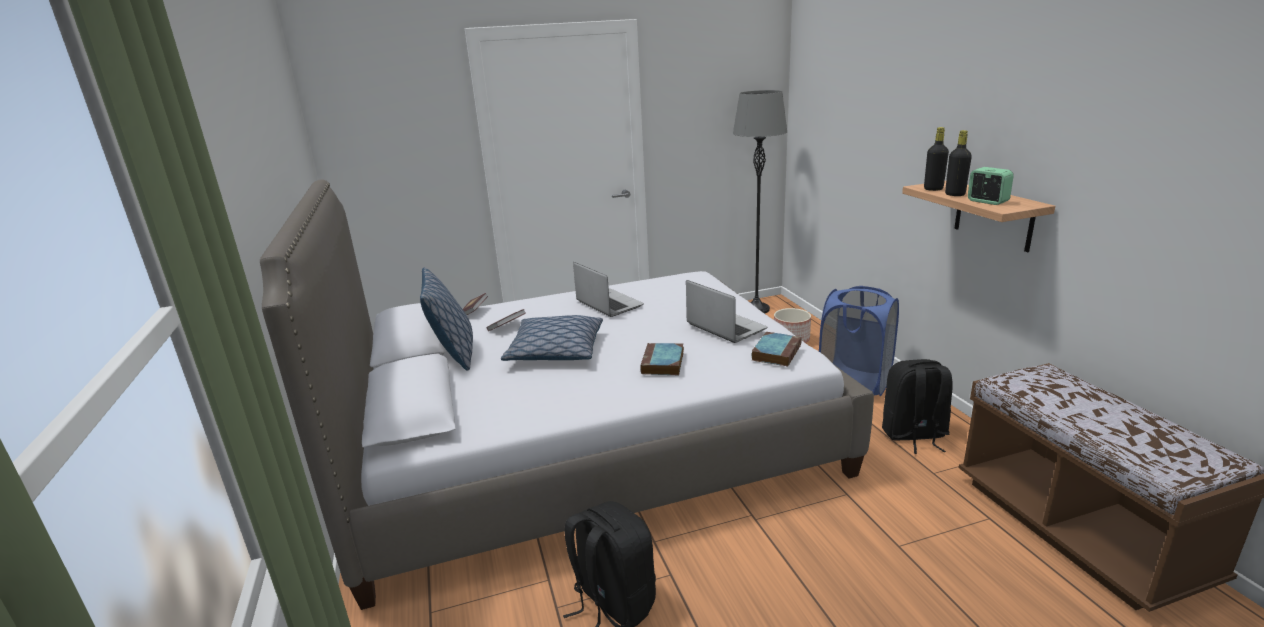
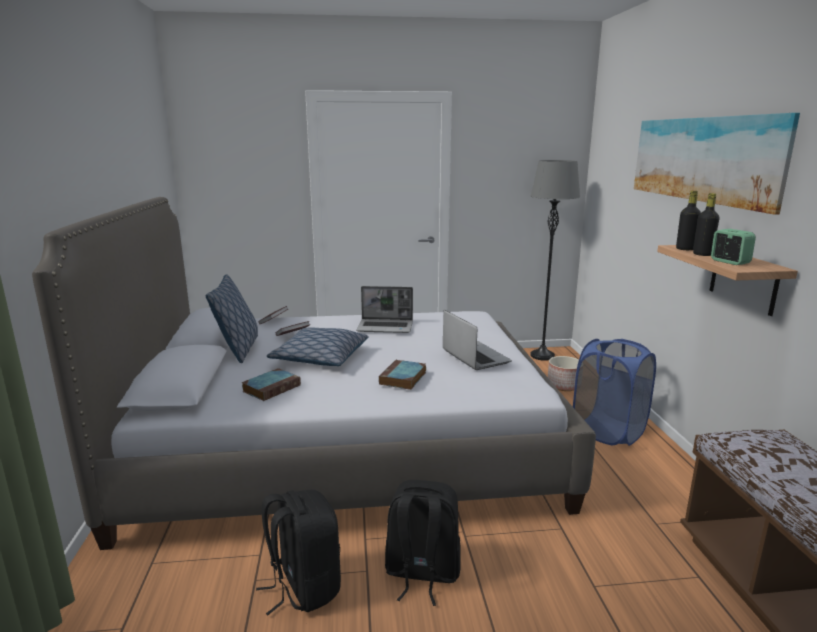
camera: 10 degrees right, 5 degrees down
(608, 304) = (386, 327): laptop -> laptop turned 120 degrees clockwise
(776, 352) = (509, 382): book -> book (272, 388)
(914, 435) = (649, 486): black backpack -> black backpack (421, 573)
(938, 89) = (703, 159): none -> picture

